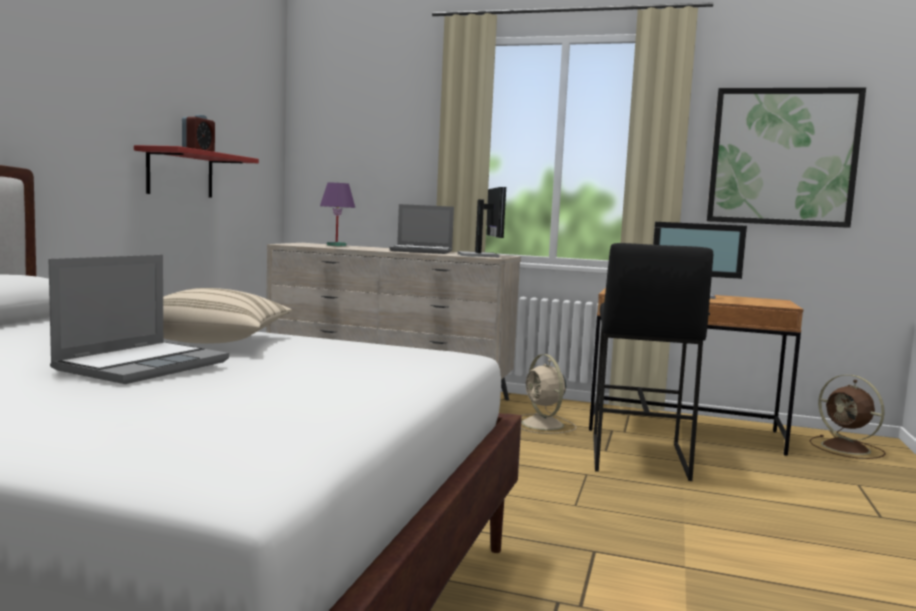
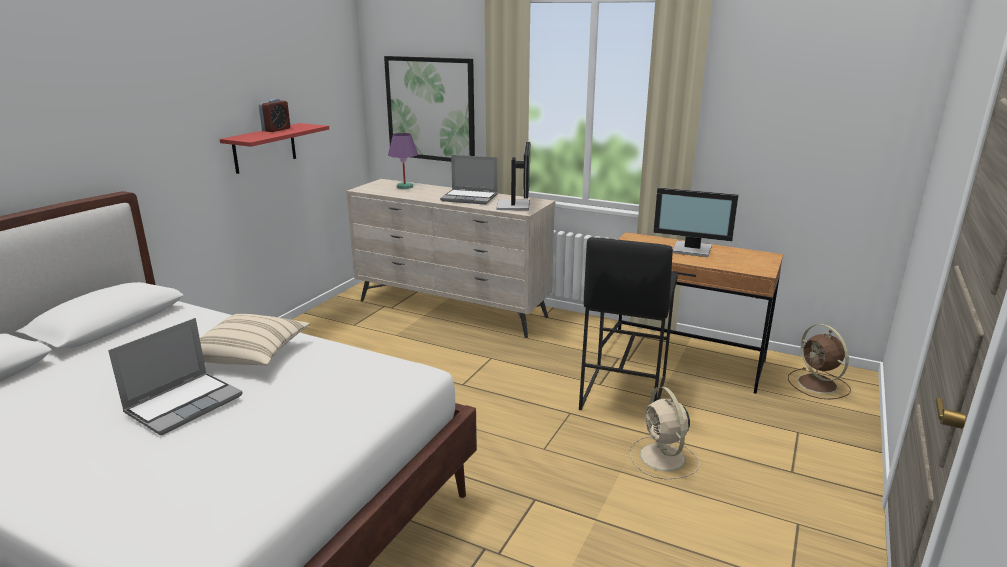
camera: 10 degrees right, 15 degrees up
(543, 425) = (563, 350): beige fan -> beige fan (663, 458)
(782, 157) = (791, 118): picture -> picture (430, 109)

